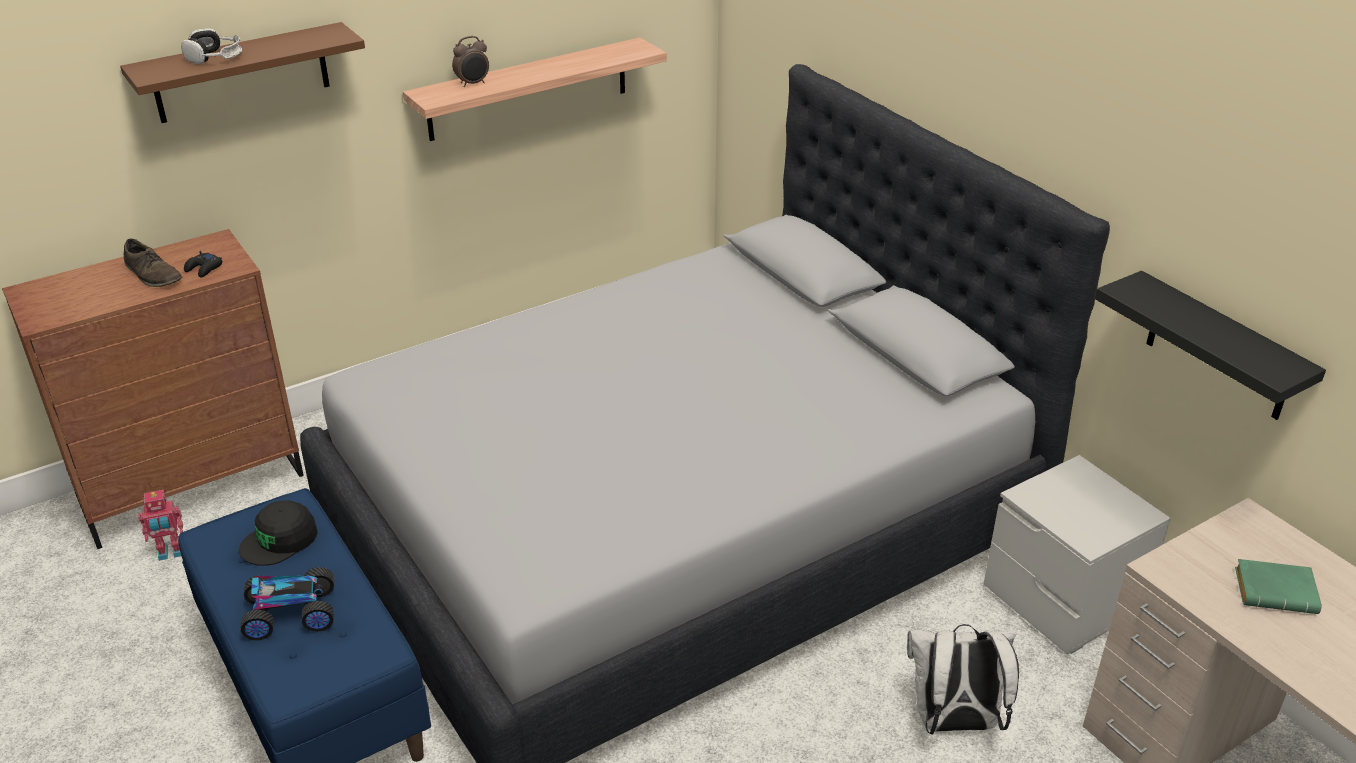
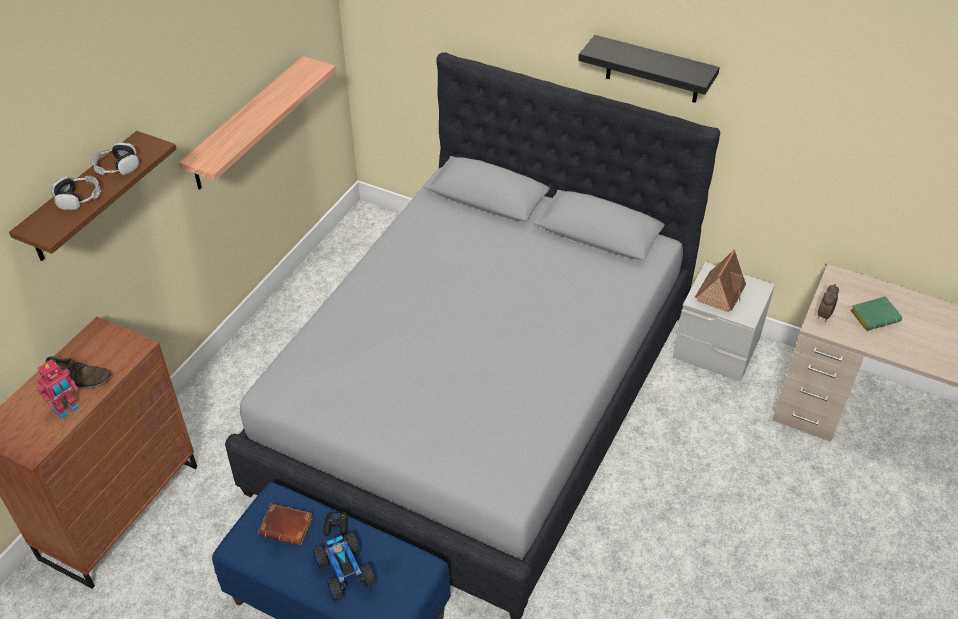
camera: 30 degrees left, 10 degrees up
(170, 553) = (151, 566): toy robot -> toy robot (67, 409)
(204, 269) = (115, 357): black game controller -> black game controller (336, 526)
(280, 540) = (288, 526): black cap -> brown book
(283, 43) = (117, 167): none -> headphones
(291, 615) = (344, 572): toy car -> toy car turned 105 degrees clockwise
(473, 84) = (225, 138): alarm clock -> alarm clock (824, 315)
(953, 723) = (710, 449): white backpack -> none
(1072, 498) = (720, 292): none -> toy house
(1219, 348) = (798, 186): black shelf -> black shelf (653, 70)

